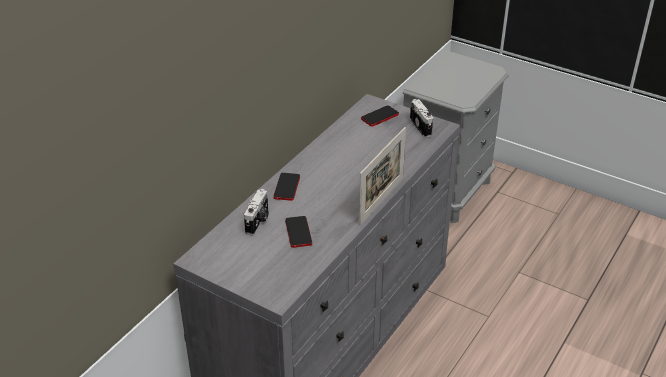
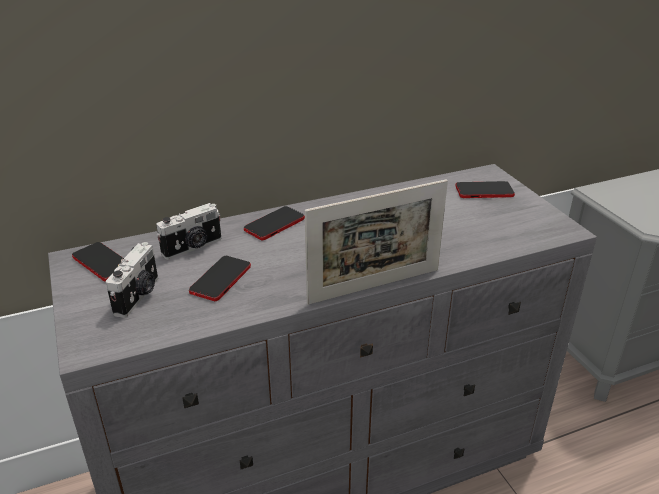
camera: 35 degrees right, 5 degrees down
(217, 254) = (102, 263): none -> phone
(421, 127) = (533, 220): camera -> camera (139, 296)

